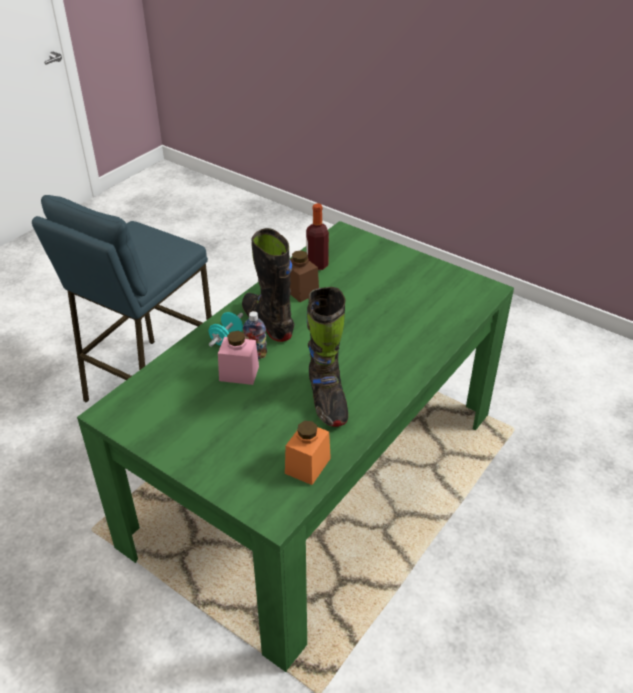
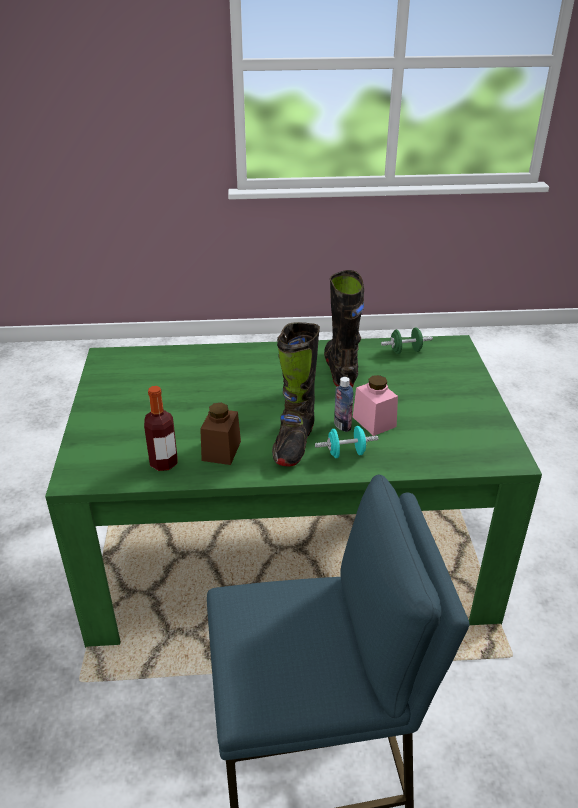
camera: 130 degrees left, 5 degrees down
(307, 466) = (405, 351): orange jar -> green dumbbell
(327, 400) = (340, 370): black boot -> black boot turned 45 degrees counterclockwise

